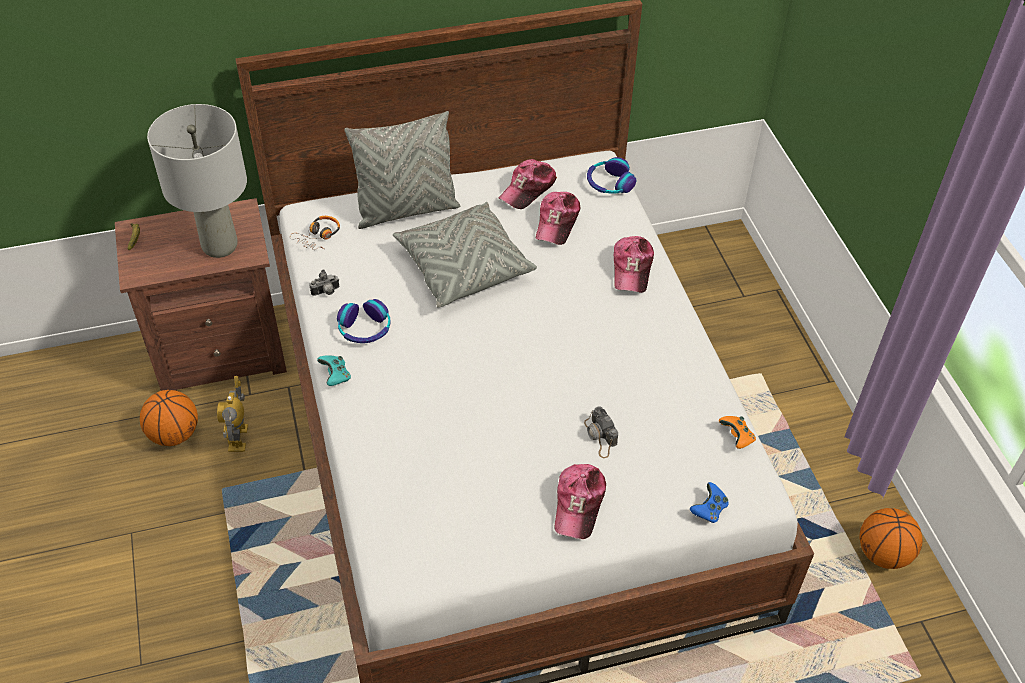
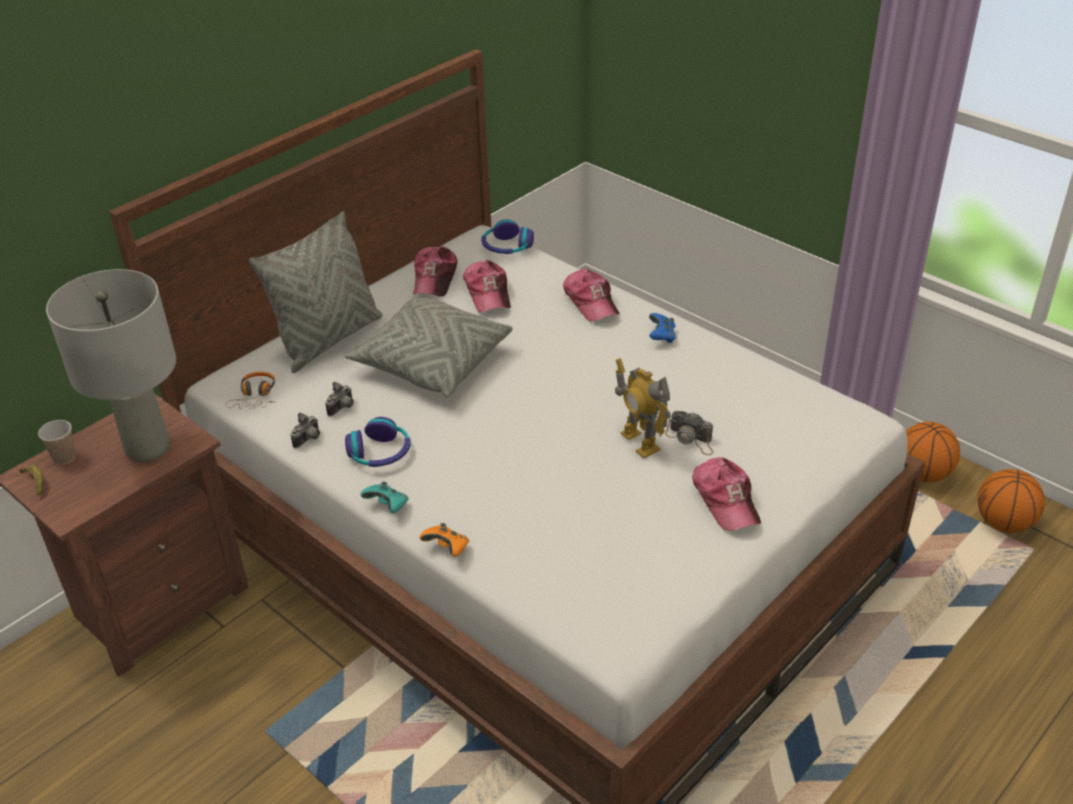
camera: 30 degrees left, 10 degrees down
(165, 227) = (64, 457): none -> cup
(174, 434) = (164, 706): basketball -> basketball (1003, 523)
(239, 438) = (245, 673): toy robot -> toy robot (640, 442)
(369, 277) = (342, 408): none -> camera
(709, 510) = (837, 452): blue game controller -> blue game controller (661, 336)
(737, 437) = (804, 388): orange game controller -> orange game controller (447, 548)

